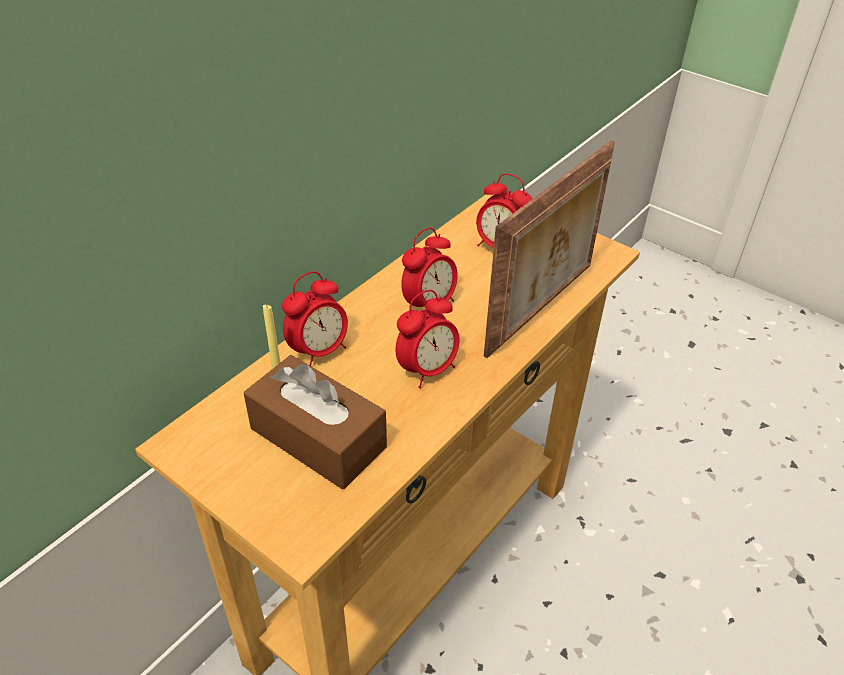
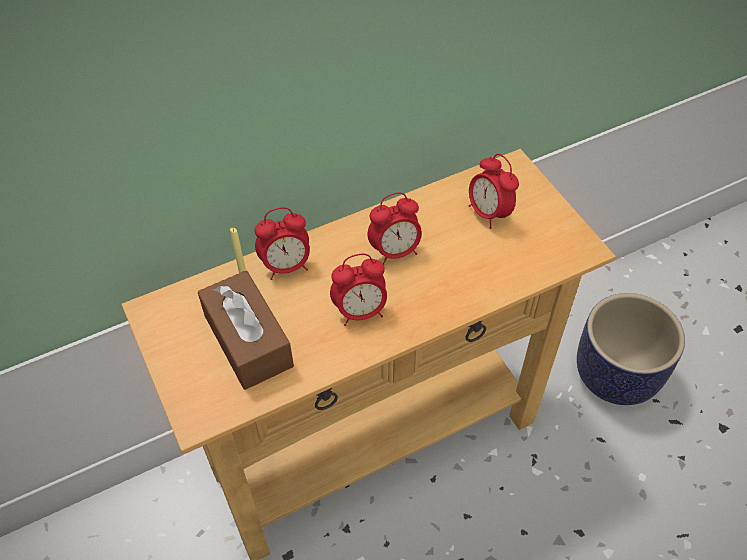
camera: 25 degrees right, 10 degrees up
(543, 309) = (488, 287): picture frame -> none
(614, 417) = (617, 375): none -> planter

